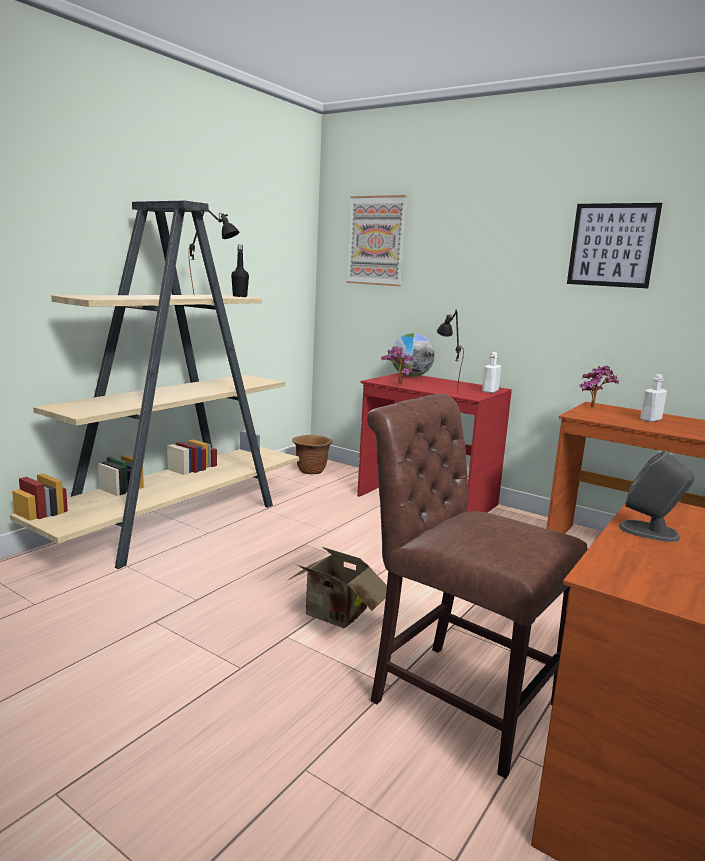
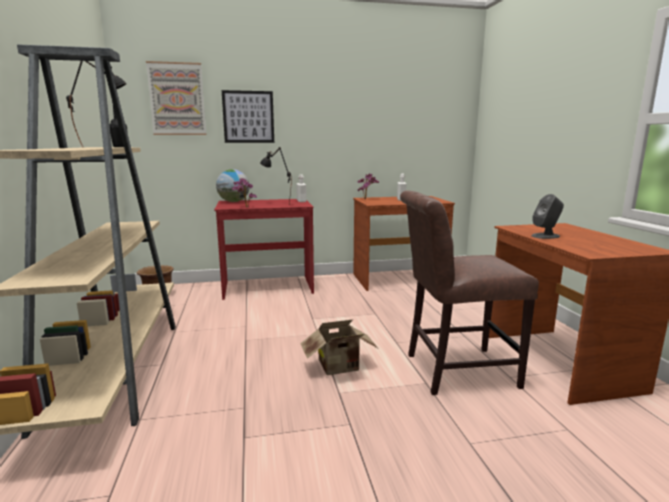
camera: 45 degrees left, 0 degrees up
(612, 245) = (354, 101): picture -> picture (248, 117)

